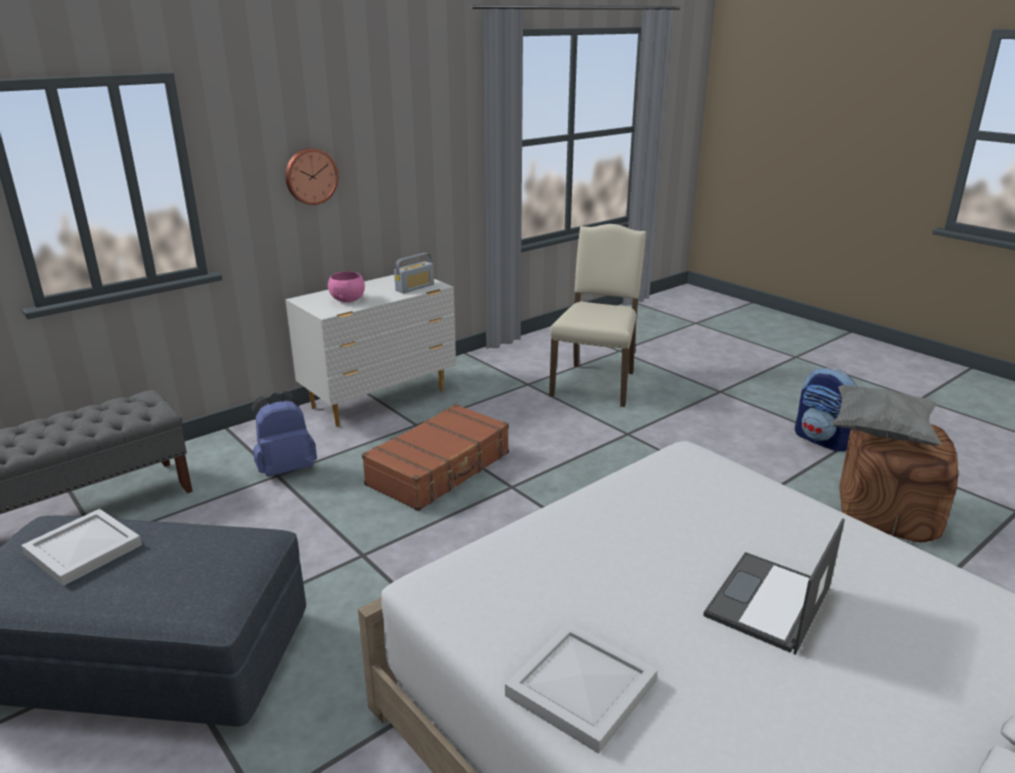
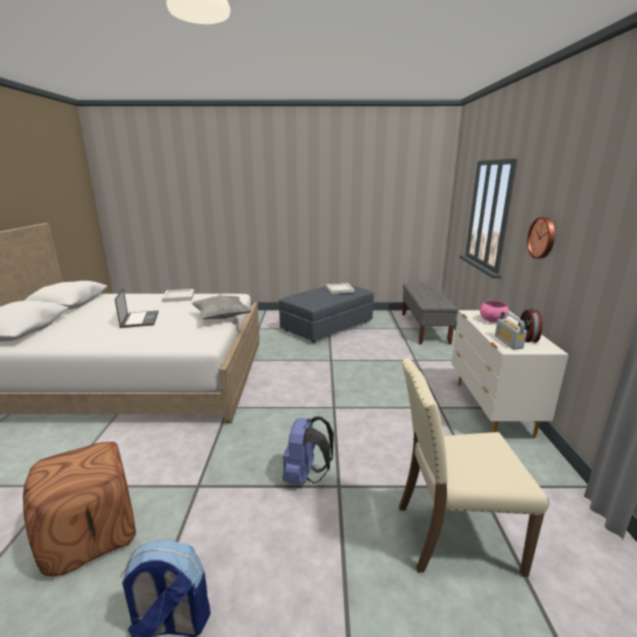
camera: 130 degrees right, 5 degrees down
(286, 468) = (420, 363): blue backpack -> blue backpack (305, 476)
(390, 283) = (526, 338): none -> alarm clock
(440, 469) = (376, 395): brown suitcase -> none
(596, 383) = (453, 535): beige chair -> beige chair turned 120 degrees clockwise
(881, 433) = (96, 462): grey pillow -> grey pillow (222, 318)

